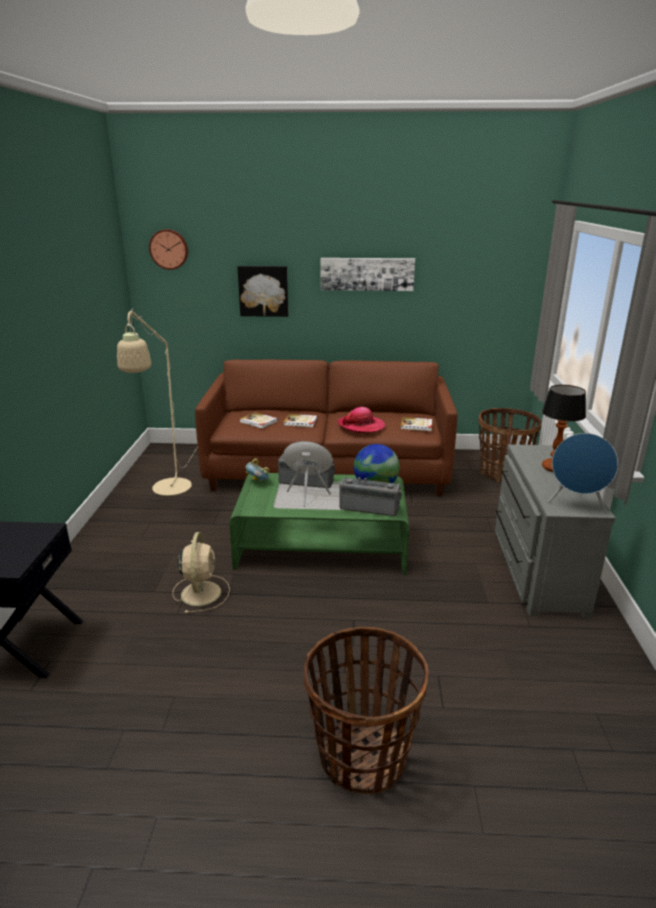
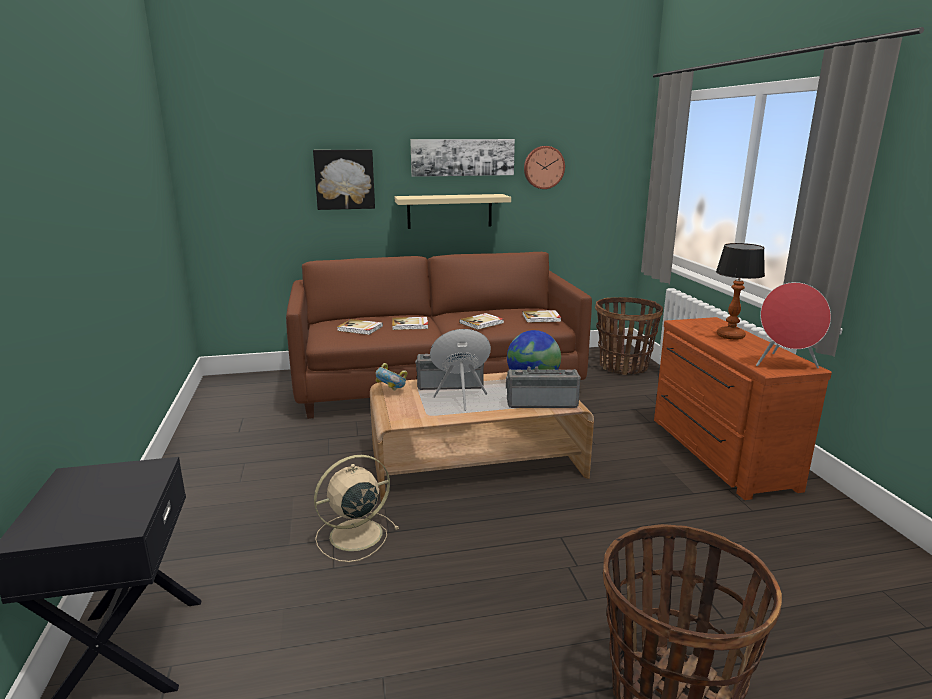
camera: 15 degrees left, 5 degrees down
(169, 249) = (225, 130): wall clock -> wall clock (543, 167)
(169, 491) = (253, 425): beige floor lamp -> none
(201, 592) = (353, 535): beige fan -> beige fan turned 105 degrees counterclockwise
(321, 546) = (475, 461): green coffee table -> brown coffee table
(354, 321) = (449, 211): none -> beige shelf
(361, 426) = (482, 323): hat -> book
(535, 569) = (717, 452): grey dresser -> brown dresser
(576, 504) = (785, 365): blue speaker -> red speaker

